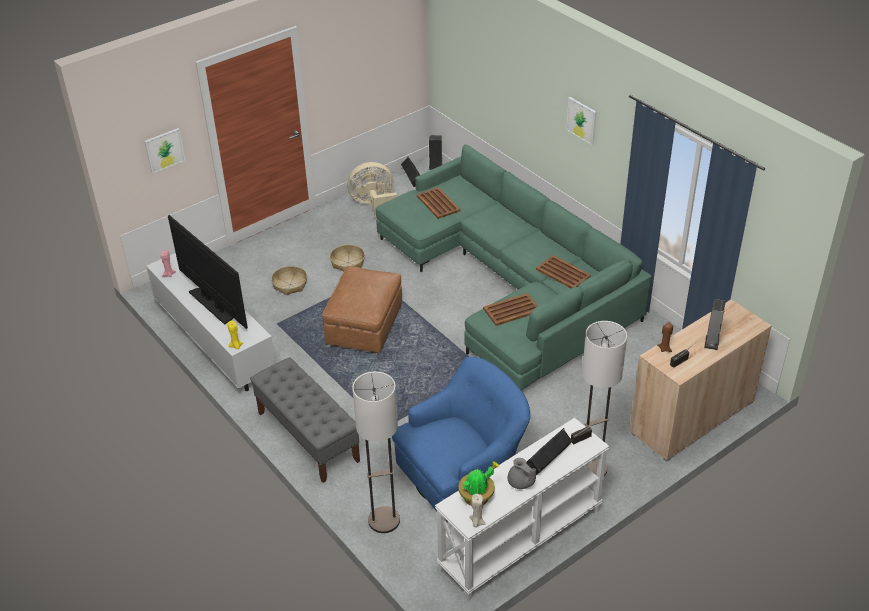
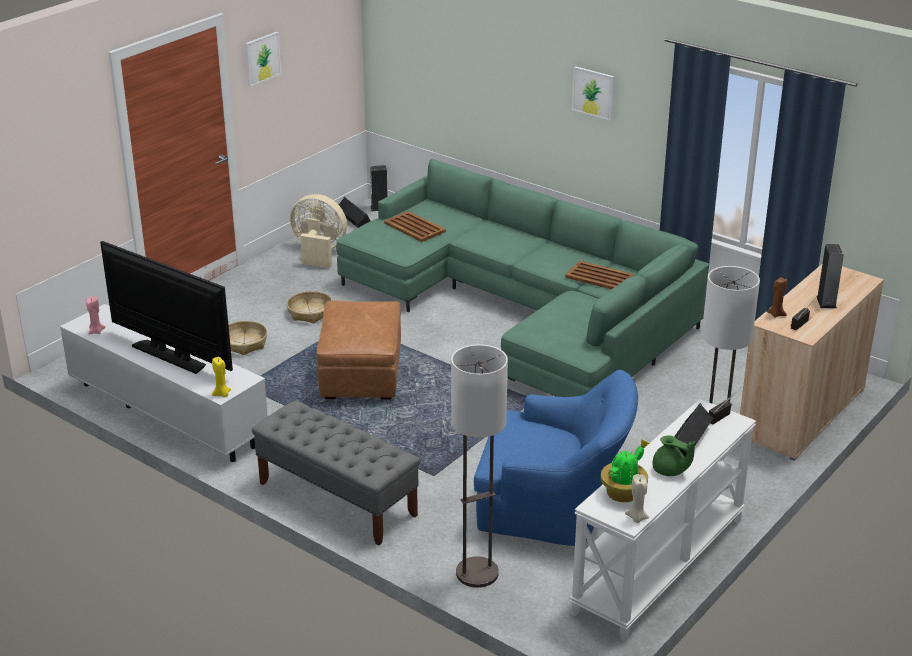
camera: 15 degrees left, 10 degrees down
(164, 150) = (71, 172): picture -> picture (262, 58)
(374, 205) = (319, 252): beige fan -> beige fan turned 45 degrees clockwise
(463, 471) = (555, 507): blue armchair -> blue armchair turned 60 degrees clockwise
(512, 310) = (556, 319): brown tray -> none
(521, 483) = (670, 471): grey teapot -> green teapot

